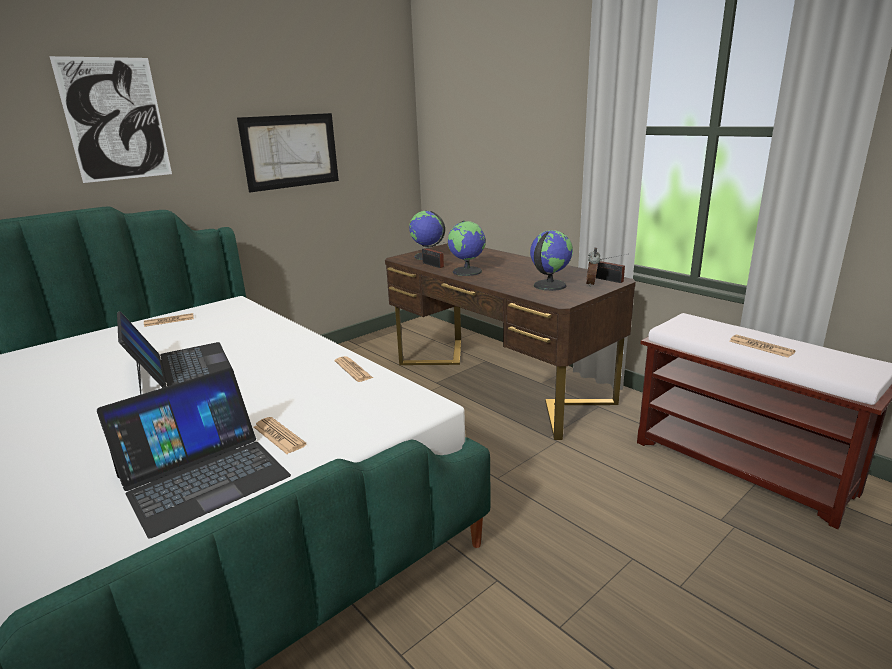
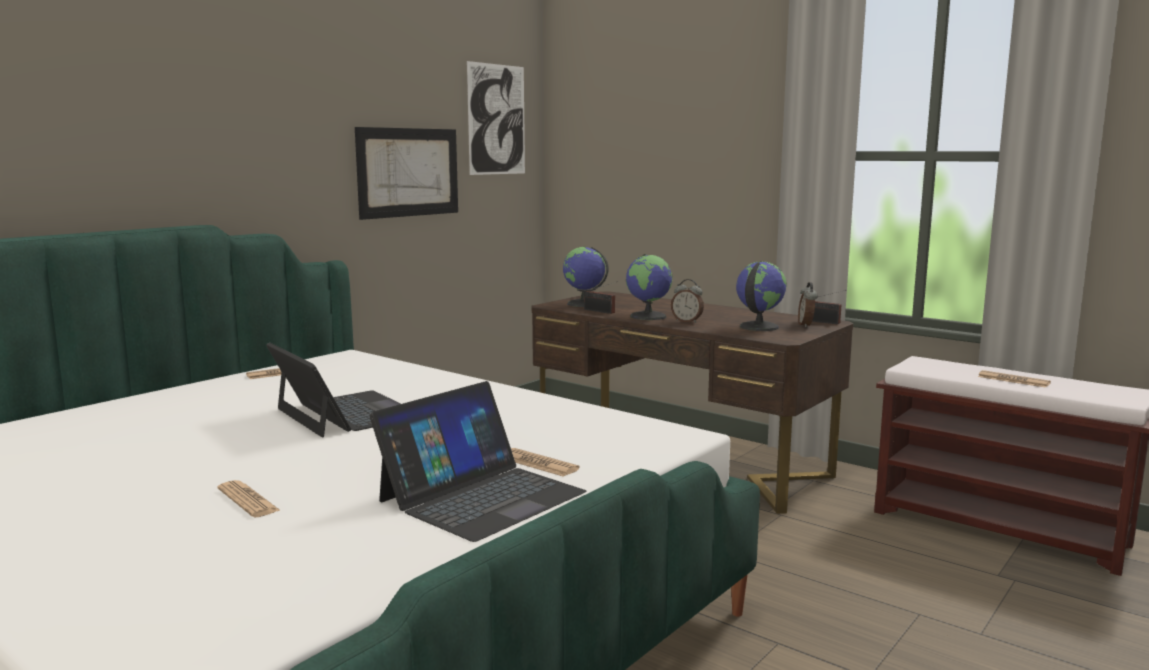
camera: 10 degrees left, 10 degrees down
(115, 120) = (224, 119): picture -> picture (497, 119)
(353, 370) = (571, 410): newspaper -> newspaper (248, 500)
(494, 278) = (687, 321): none -> alarm clock

